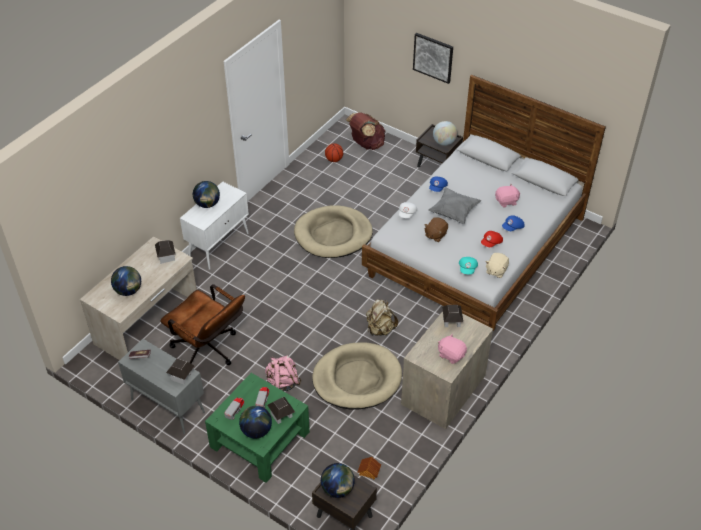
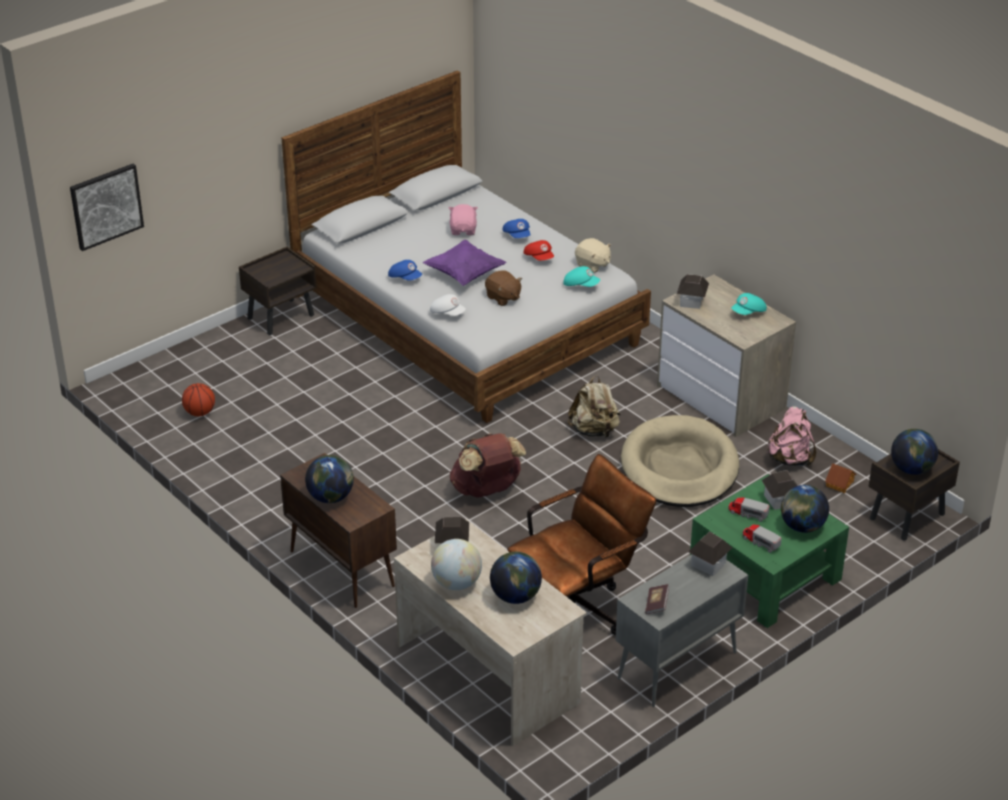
camera: 75 degrees left, 10 degrees down
(219, 245) = (341, 568): white cabinet -> brown cabinet
(283, 382) = (665, 538): pink backpack -> pink backpack (790, 459)
(333, 234) = (378, 442): beige dog bed -> none
(366, 144) = (183, 374): brown backpack -> brown backpack (486, 490)
(433, 57) = (218, 158): picture -> picture (106, 206)
(444, 142) = (287, 266): globe -> globe (456, 583)
(451, 354) = (748, 312): pink plush toy -> turquoise cap
(454, 212) = (464, 274): grey pillow -> purple pillow

